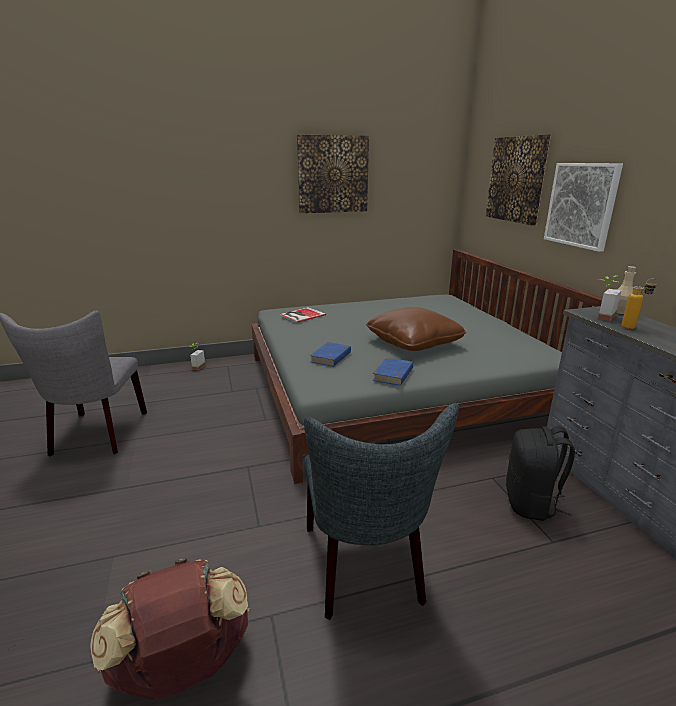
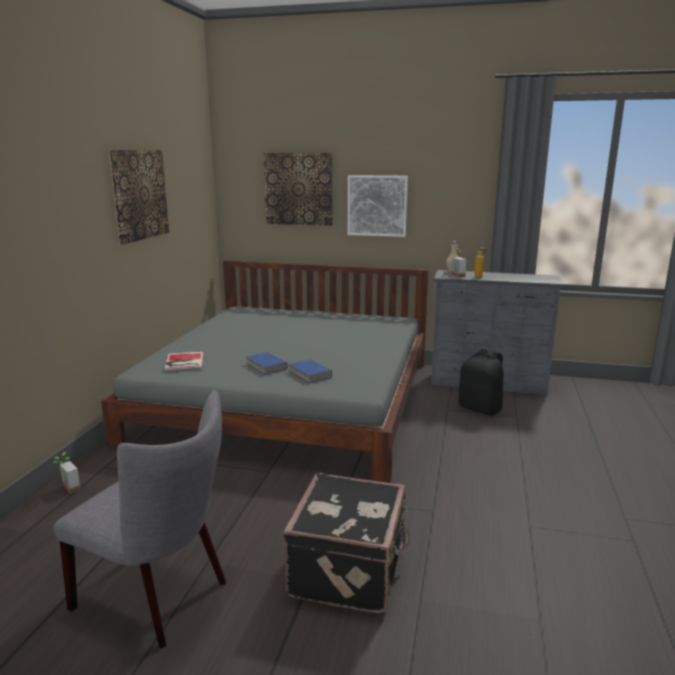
camera: 60 degrees left, 5 degrees down
(144, 503) = (350, 570): none -> black suitcase
(183, 666) = (560, 573): brown backpack -> none
(365, 569) = (506, 479): grey chair -> none
(393, 374) = (372, 363): blue book -> blue book (266, 366)
(413, 343) = (322, 343): brown pillow -> none

